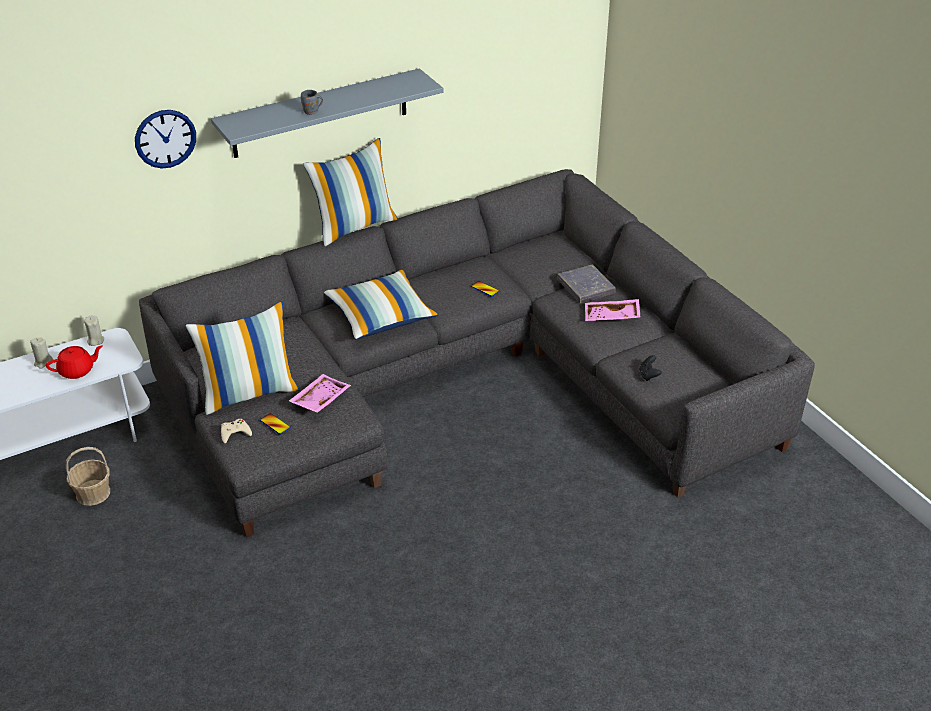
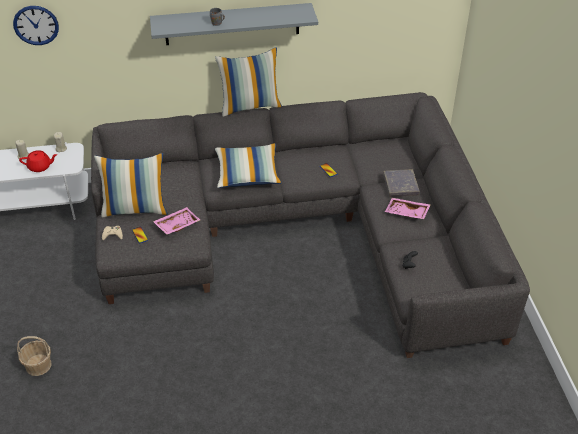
camera: 20 degrees right, 5 degrees up
(92, 493) = (33, 248): basket -> basket (38, 365)
(165, 138) = (116, 25): wall clock -> wall clock (36, 25)

